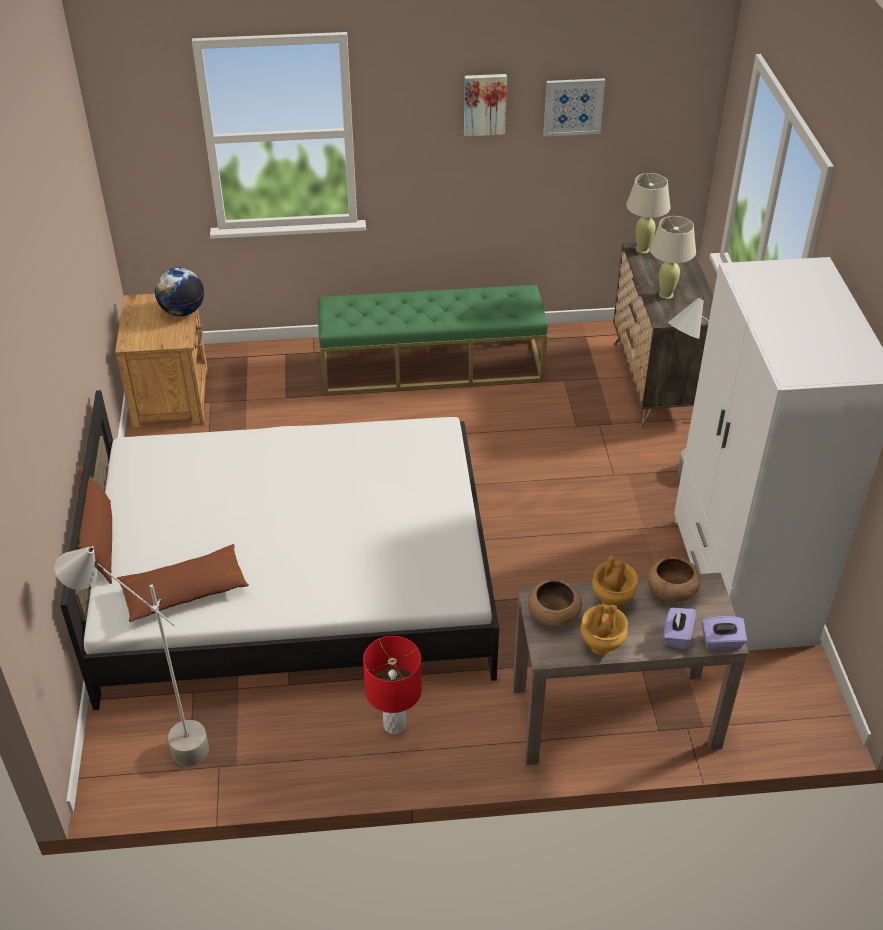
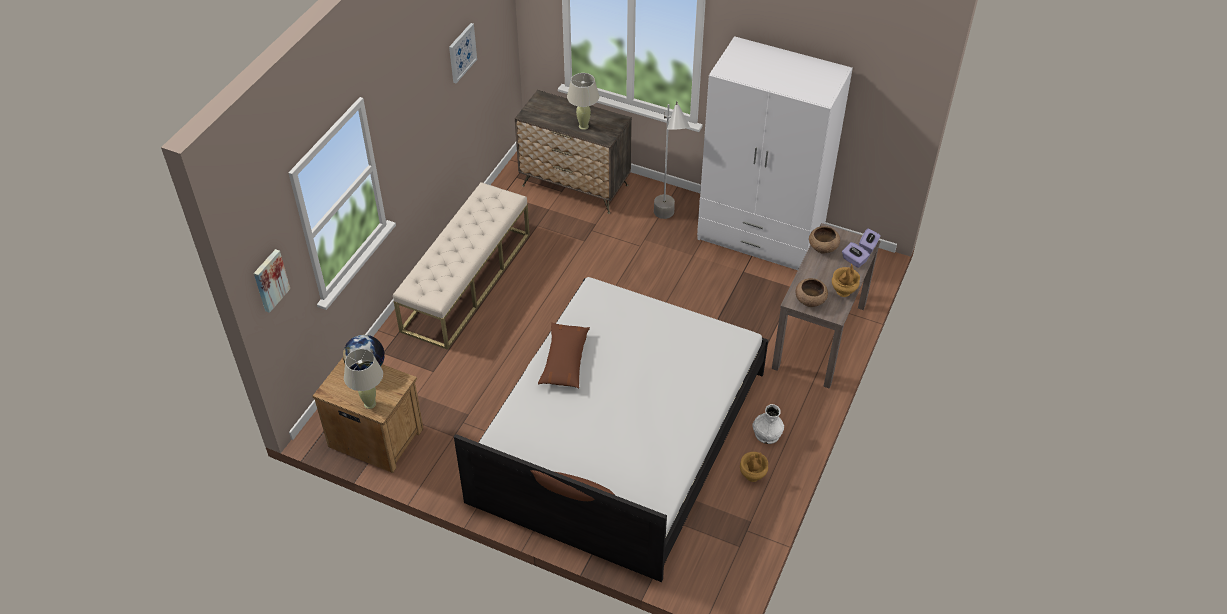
camera: 60 degrees left, 5 degrees up
(160, 745) = (712, 555): grey floor lamp -> none
(184, 591) = (655, 468): brown pillow -> brown pillow (565, 361)
(394, 725) = (767, 434): red table lamp -> white vase
(432, 366) = (466, 281): green bench -> beige bench
(484, 104) = (427, 86): picture -> picture (270, 280)
(611, 600) = (814, 273): brown vase -> brown vase (752, 476)
(642, 250) = (529, 113): beige table lamp -> beige table lamp (370, 404)

